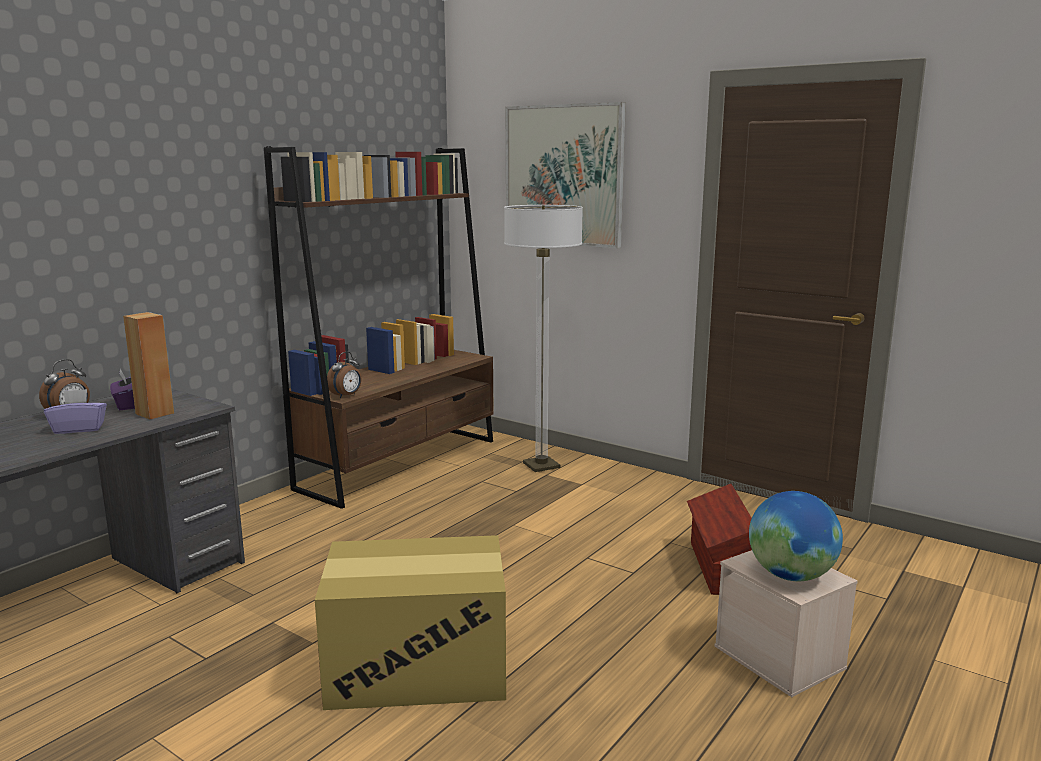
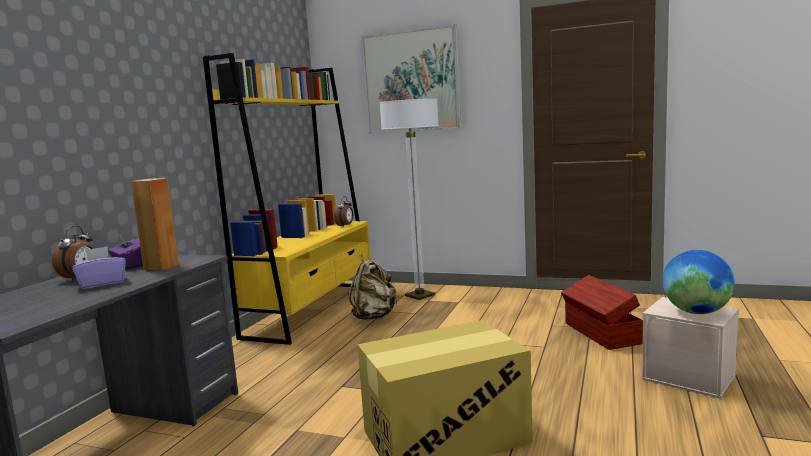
camera: 15 degrees left, 5 degrees down
(346, 396) = (284, 252): alarm clock -> alarm clock (345, 226)
(400, 464) = (312, 310): brown bookcase -> yellow bookcase
(462, 487) = (374, 317): none -> beige backpack

